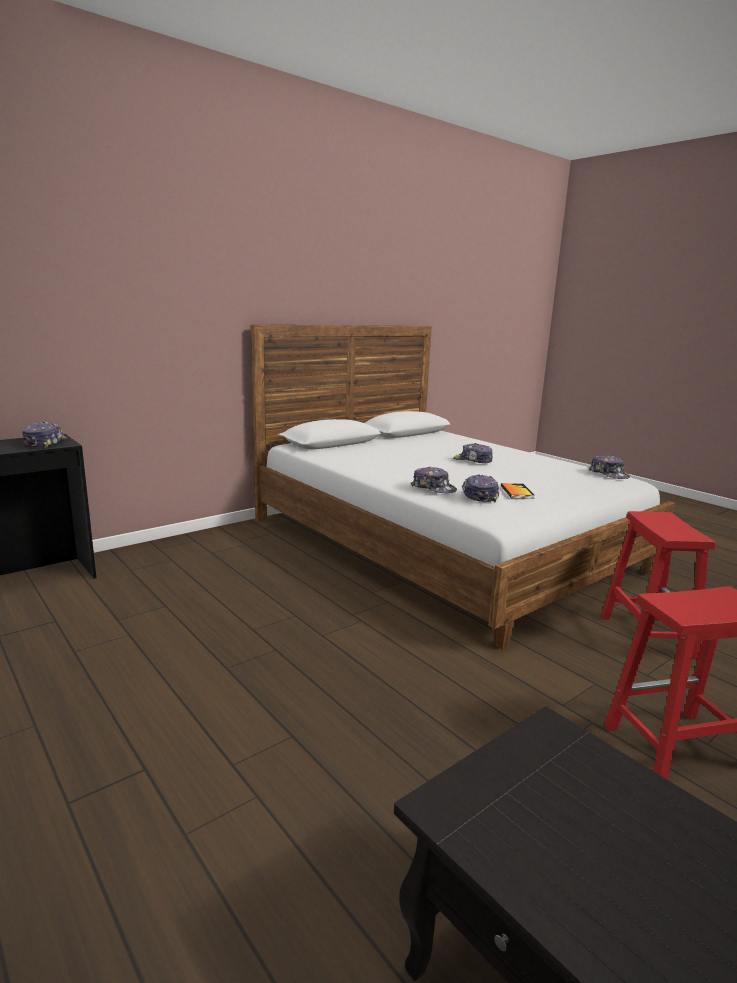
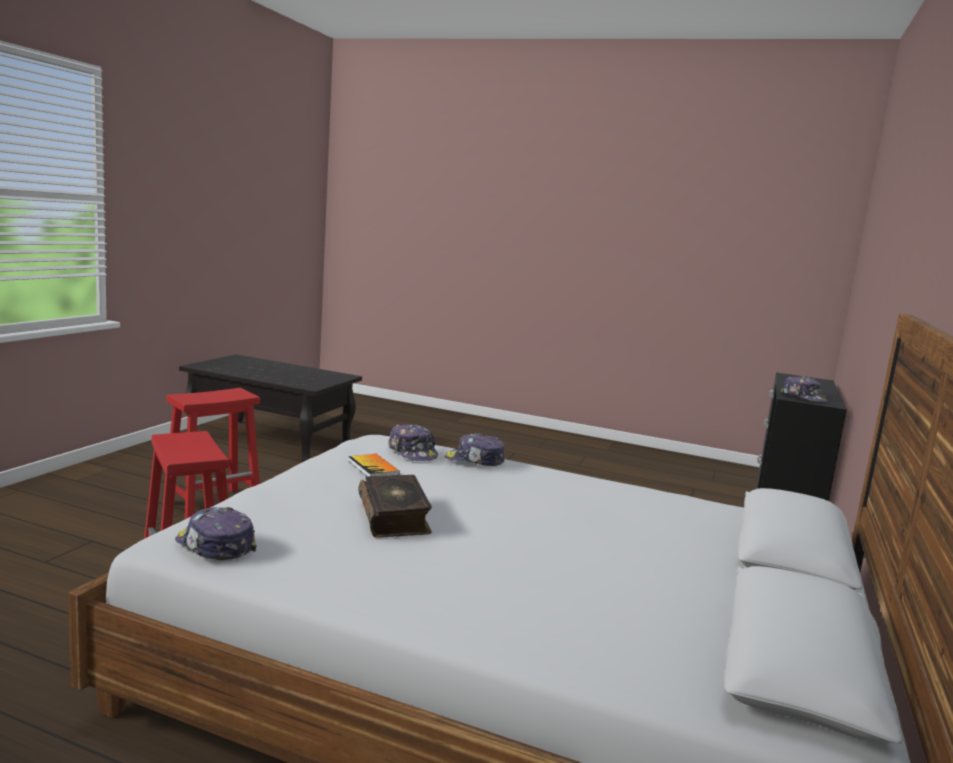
camera: 150 degrees right, 5 degrees down
(472, 460) = (488, 535): cap -> none
(515, 472) = (395, 517): none -> book

